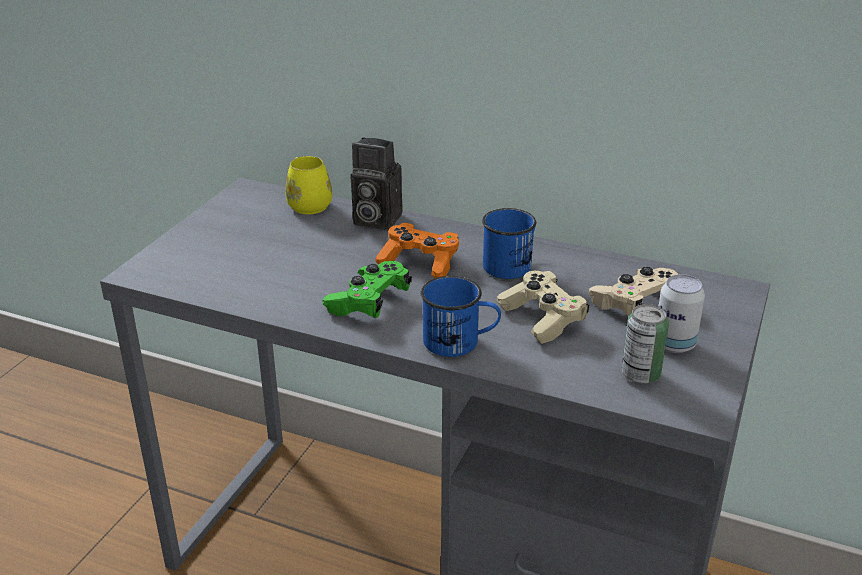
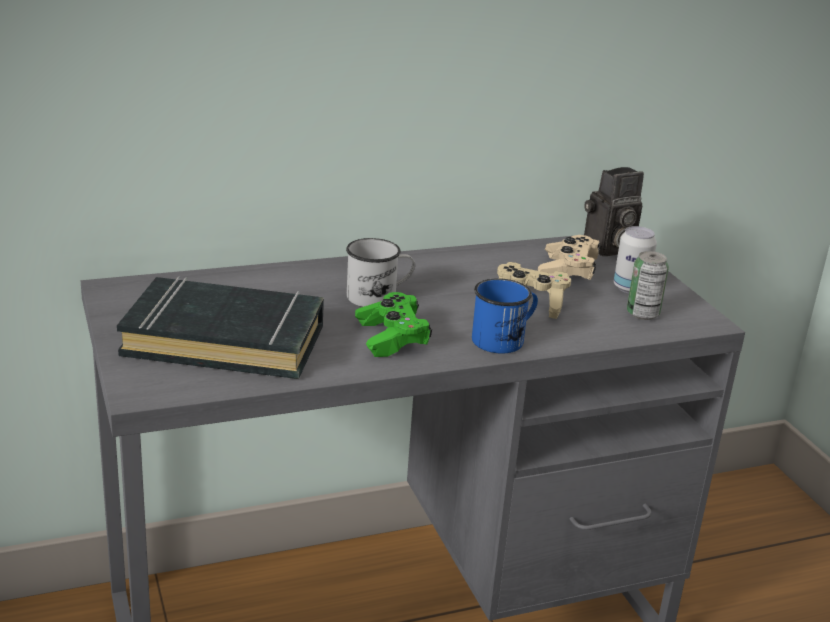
camera: 45 degrees left, 5 degrees down
(251, 256) = (225, 340): none -> black book
(307, 203) = (196, 281): yellow mug -> none
(374, 220) = (281, 276): camera -> camera (608, 248)
(419, 264) = (379, 296): orange game controller -> white mug
(512, 263) = (445, 273): blue mug -> none

